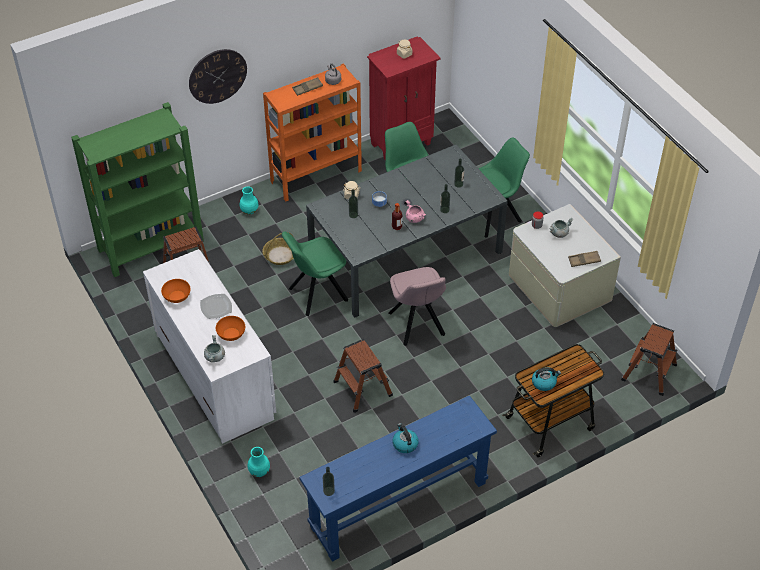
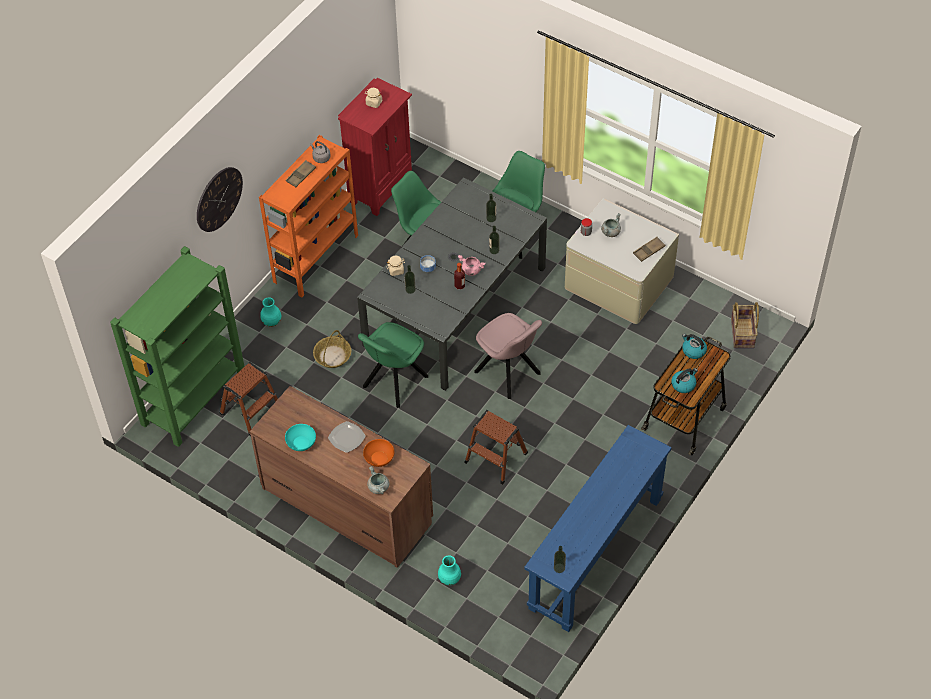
camera: 25 degrees left, 5 degrees up
(177, 296) = (301, 443): orange bowl -> turquoise bowl
(214, 376) = (346, 505): white dresser -> brown dresser
(405, 444) = (599, 495): kettle -> kettle (693, 350)
(649, 372) = (743, 333): brown step ladder -> basket

